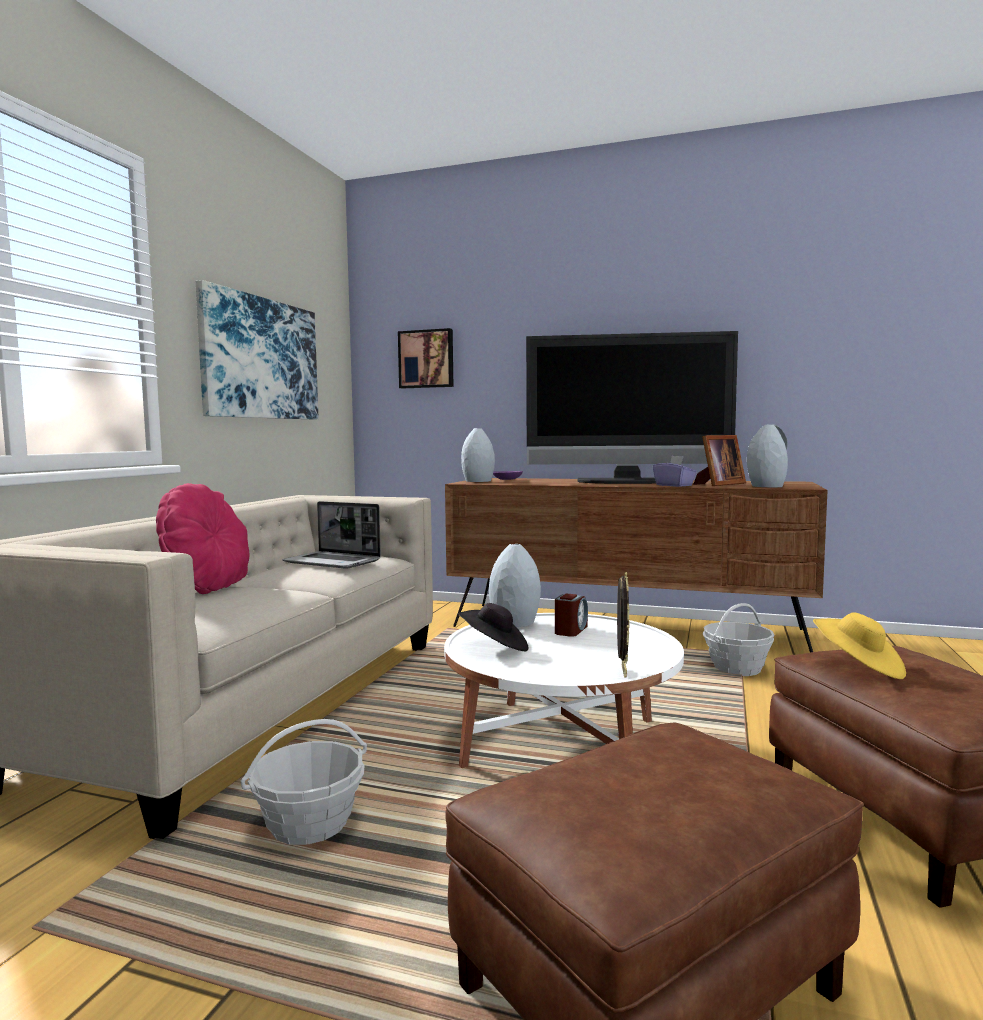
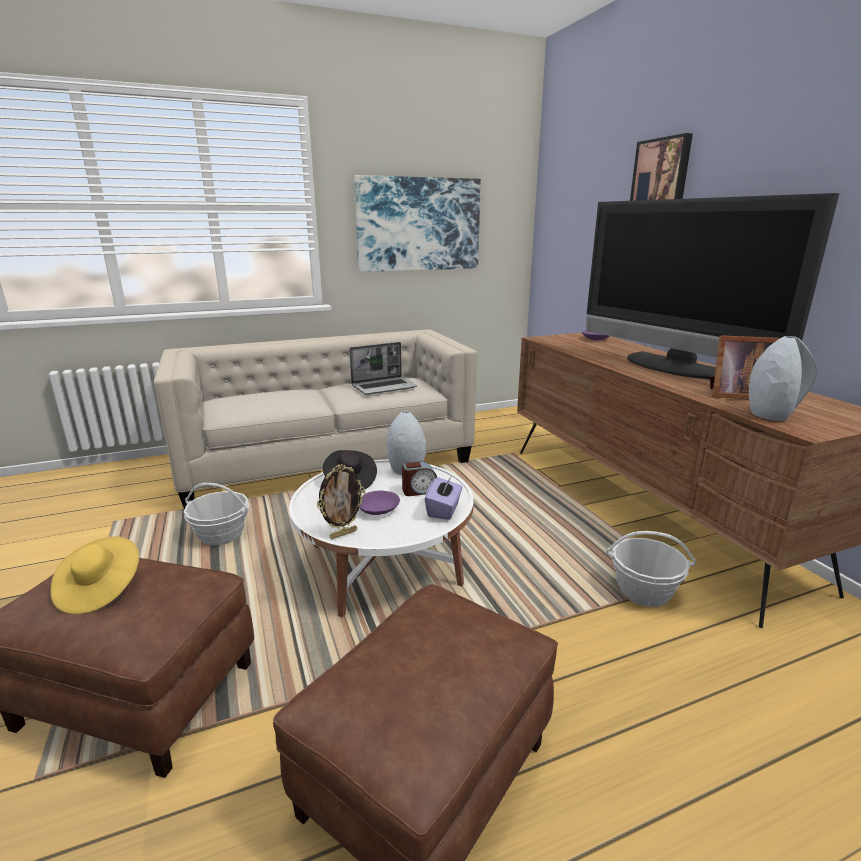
camera: 50 degrees right, 15 degrees up
(207, 589) = (290, 390): pink pillow -> none
(334, 562) = (384, 387): laptop -> laptop turned 105 degrees counterclockwise
(426, 359) = (575, 214): picture -> picture (661, 174)
(477, 481) = (558, 338): grey vase -> none
(586, 651) = (378, 510): none -> purple bowl
(674, 485) = (680, 385): purple tissue box -> purple tissue box (444, 510)
(858, 667) = (413, 627): yellow hat -> yellow hat (100, 589)

